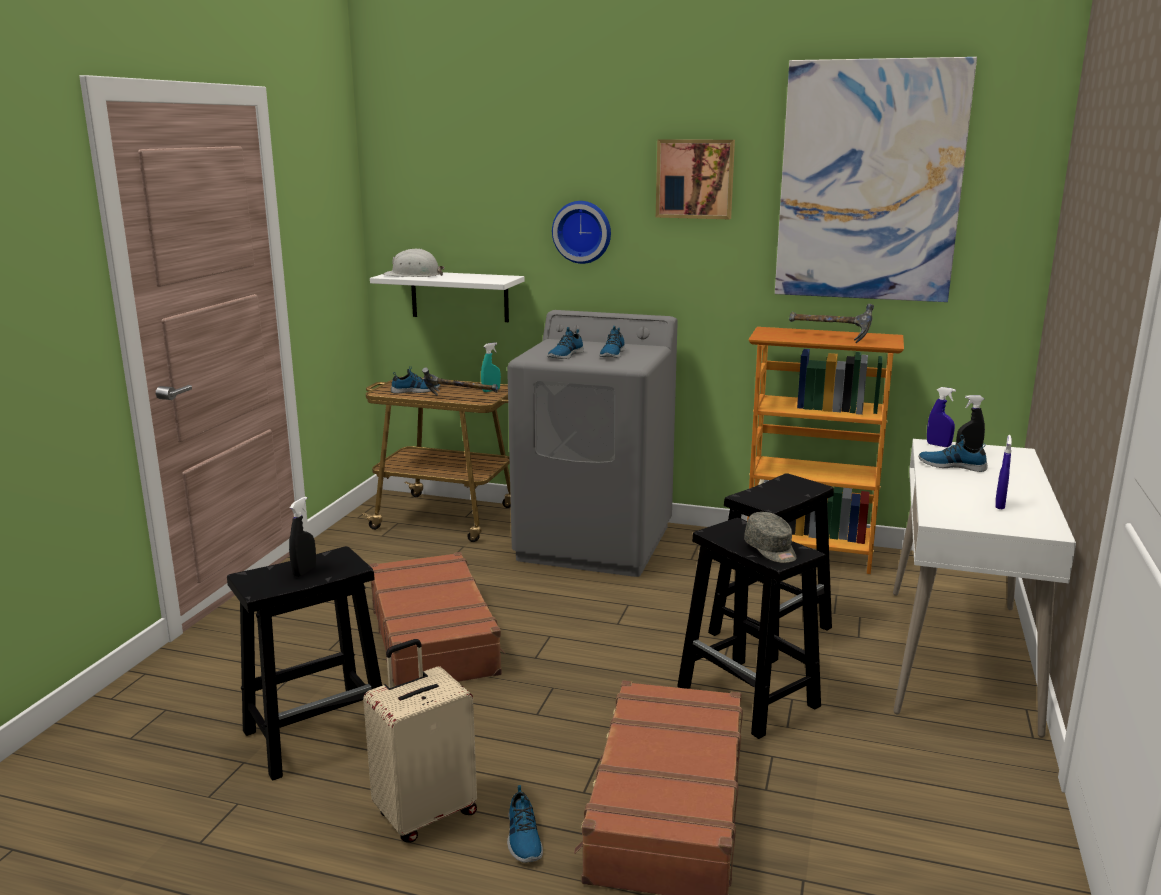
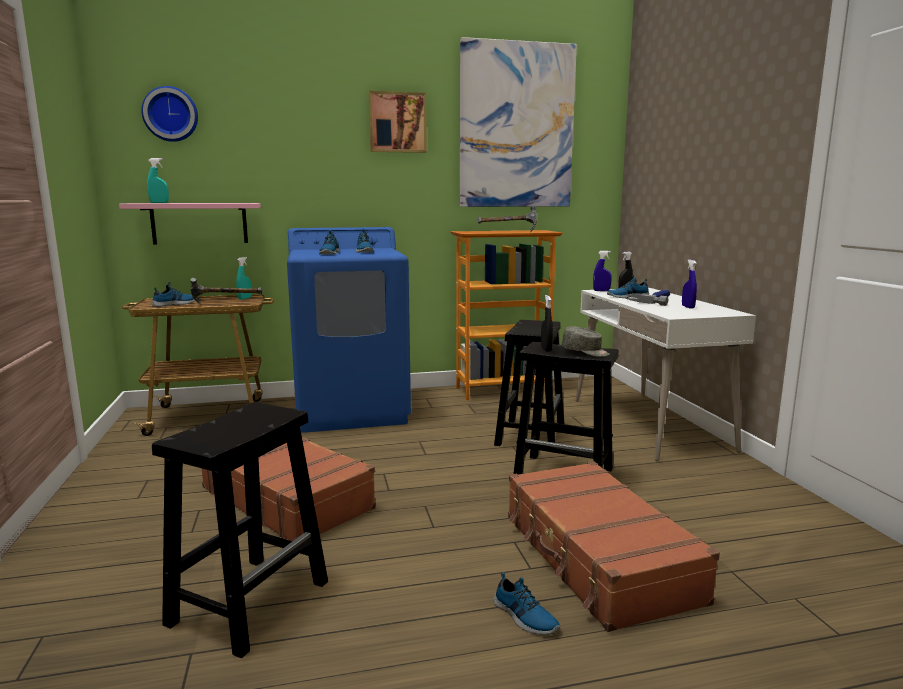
camera: 30 degrees left, 5 degrees down
(304, 571) = (238, 425): black spray bottle -> black spray bottle (546, 349)
(413, 275) = (159, 202): white hard hat -> turquoise spray bottle
(425, 813) = (424, 630): beige suitcase -> none
(459, 296) = (199, 223): white shelf -> pink shelf
(582, 231) = (310, 164): wall clock -> wall clock (171, 114)
(595, 543) = (352, 410): grey washing machine -> blue washing machine
(977, 480) = (654, 300): none -> hammer

